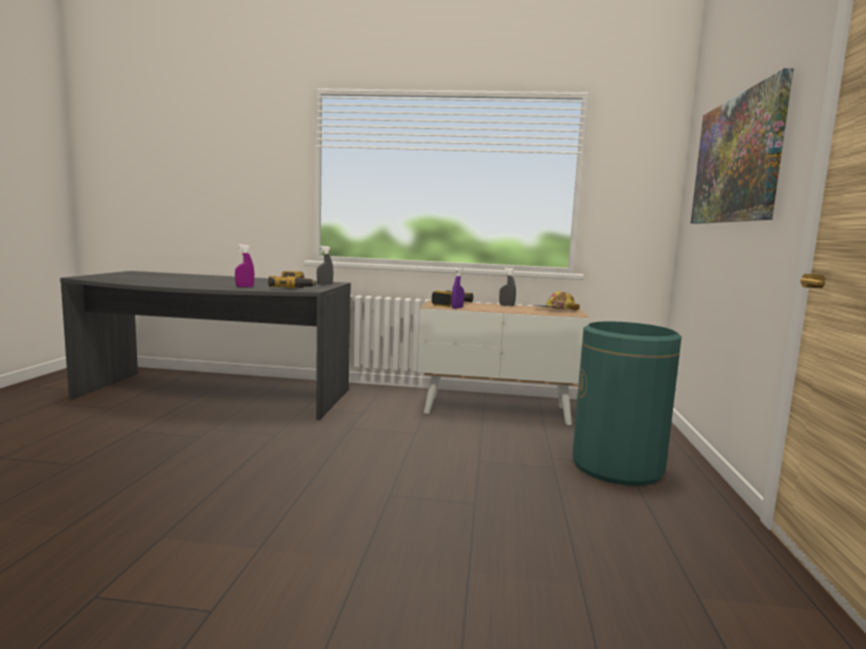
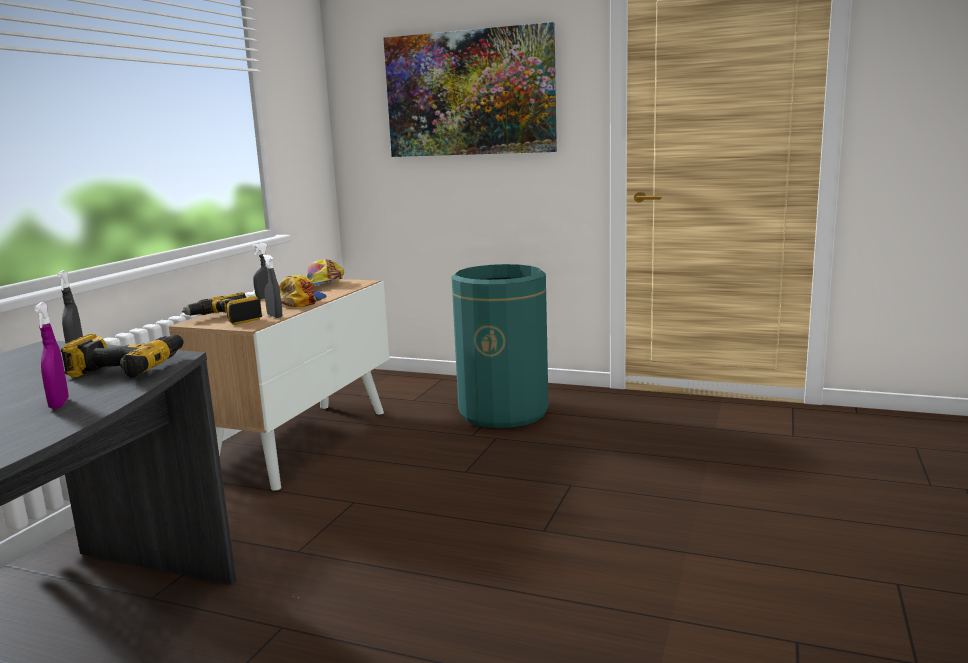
camera: 75 degrees left, 5 degrees up
(457, 308) = (274, 316): purple spray bottle -> grey spray bottle
(501, 309) = (299, 301): none -> cap

